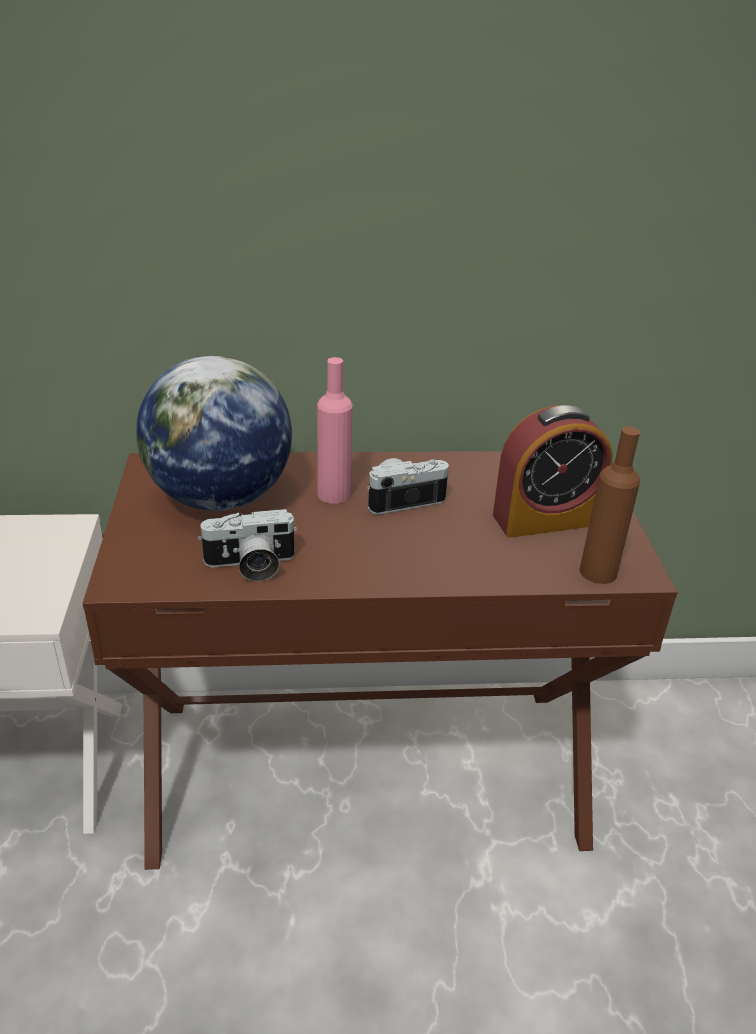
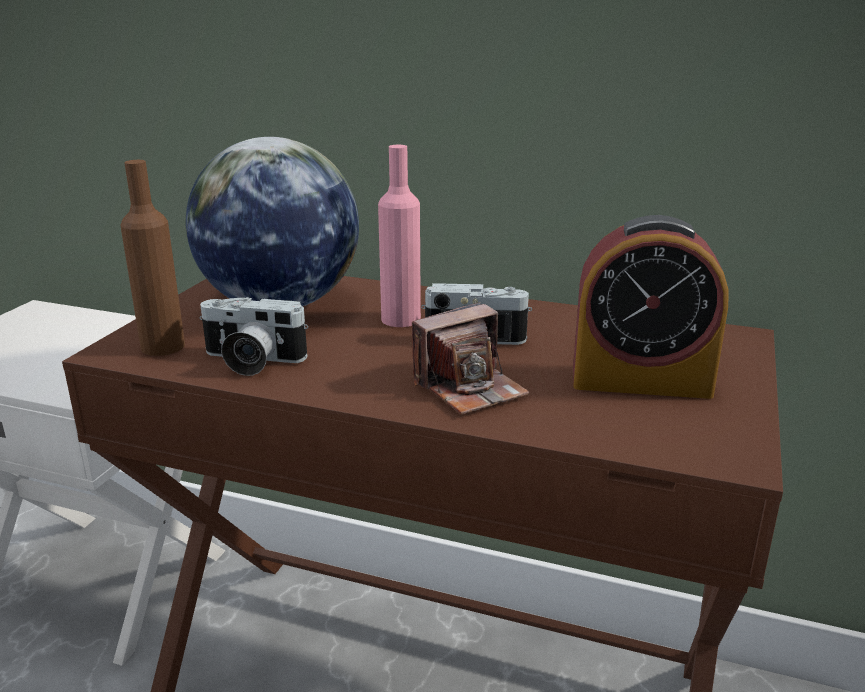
camera: 25 degrees right, 10 degrees down
(437, 553) = (470, 388): none -> camera
(598, 572) = (672, 445): brown bottle -> brown bottle (163, 346)

